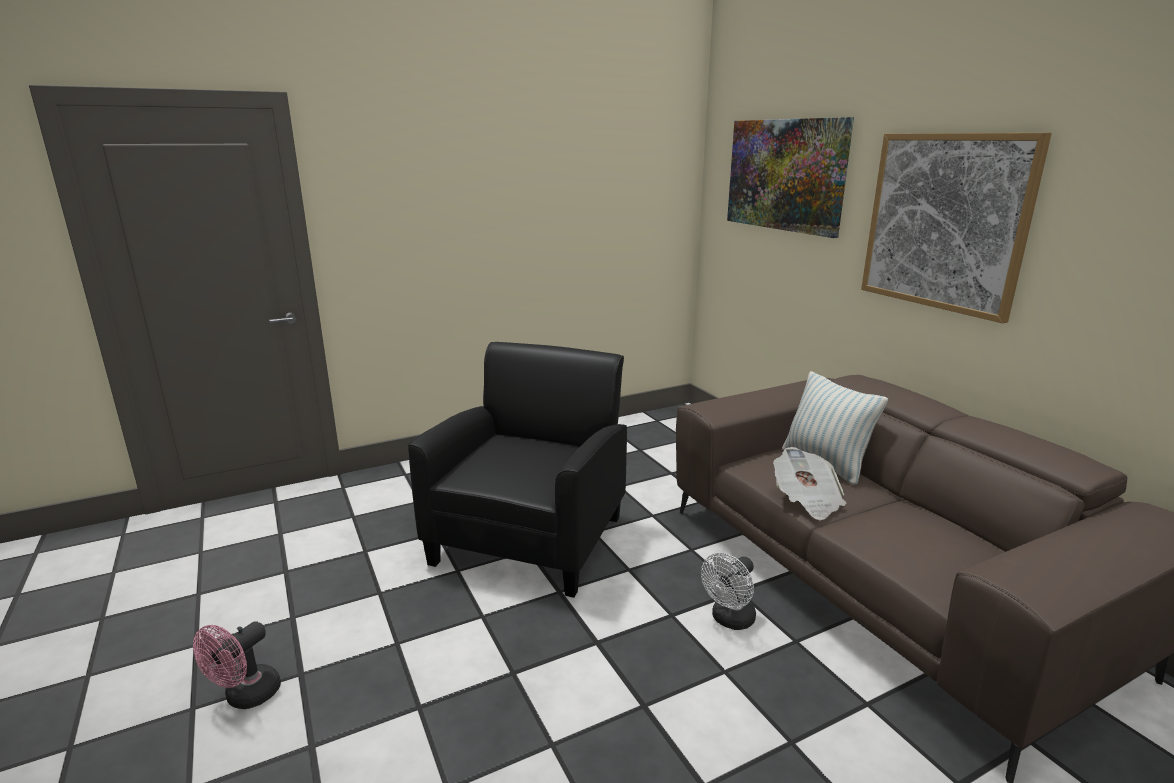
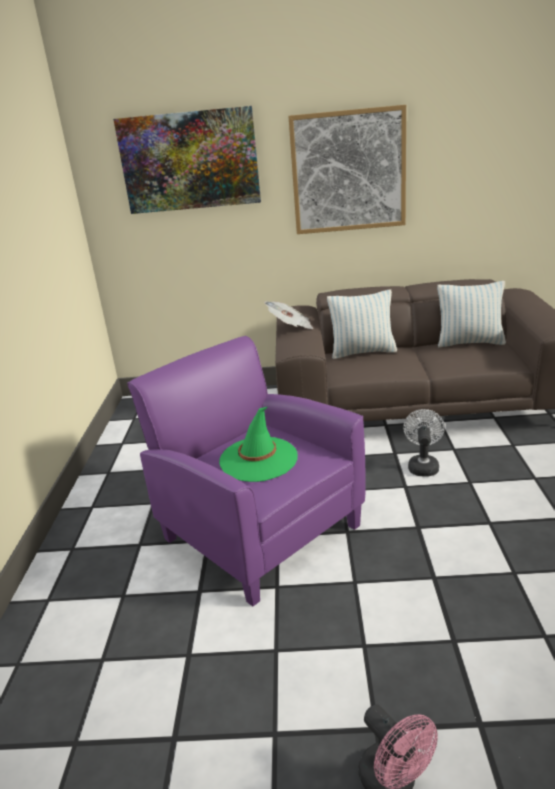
camera: 60 degrees left, 5 degrees up
(517, 459) = (258, 459): none -> green hat
(530, 538) = (260, 531): black armchair -> purple armchair
(729, 620) = (423, 465): white fan -> white fan turned 150 degrees counterclockwise
(807, 500) = (401, 370): newspaper -> newspaper (290, 327)
(969, 538) = (469, 343): none -> pillow

